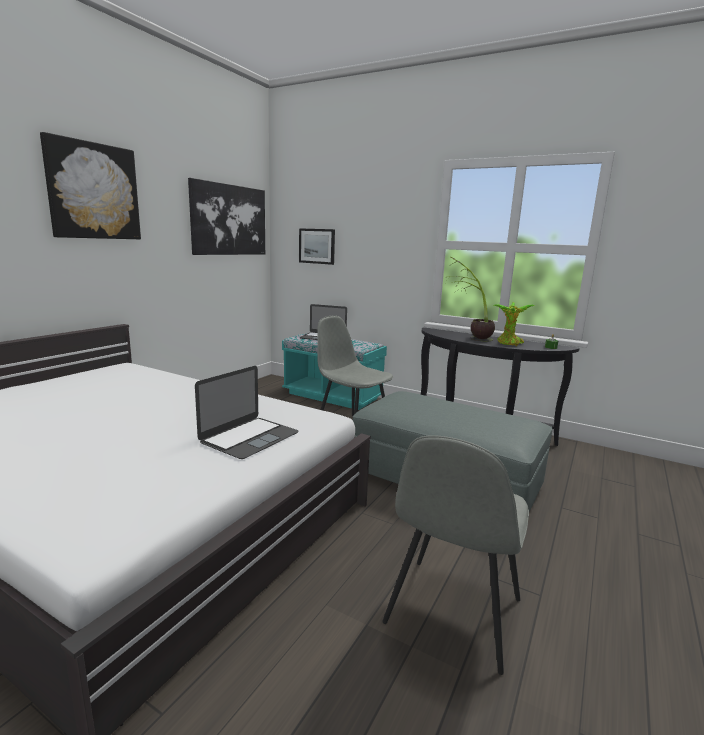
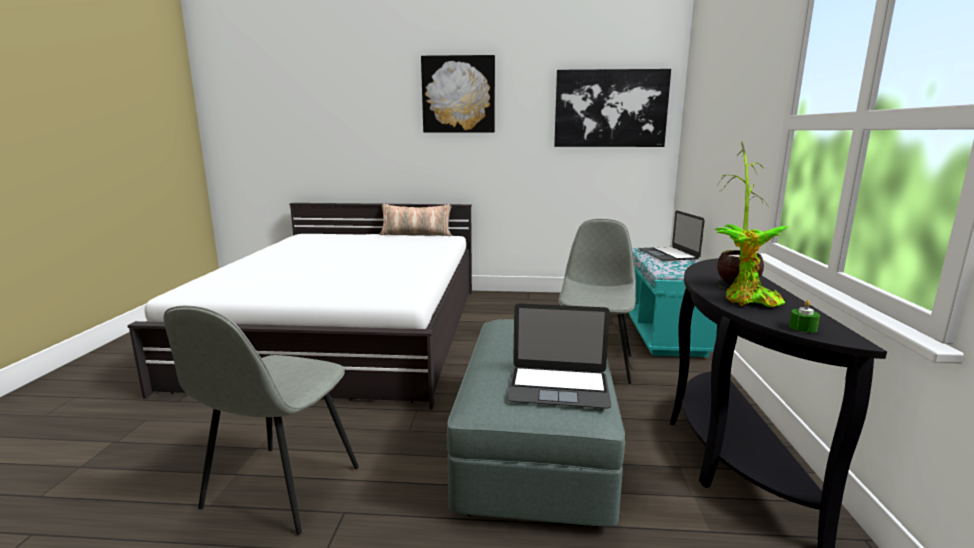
camera: 65 degrees right, 0 degrees up
(72, 373) = (416, 234): none -> pillow
(249, 437) = (337, 288): laptop -> laptop (558, 387)
(317, 246) = (702, 134): picture -> none
(452, 613) = (280, 489): grey chair -> grey chair turned 75 degrees counterclockwise

